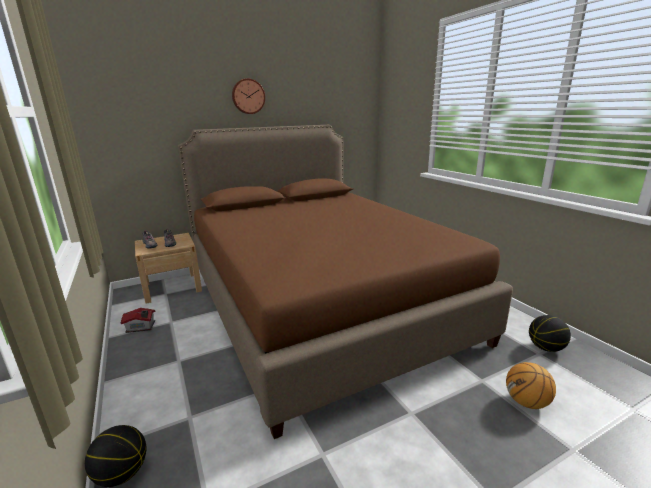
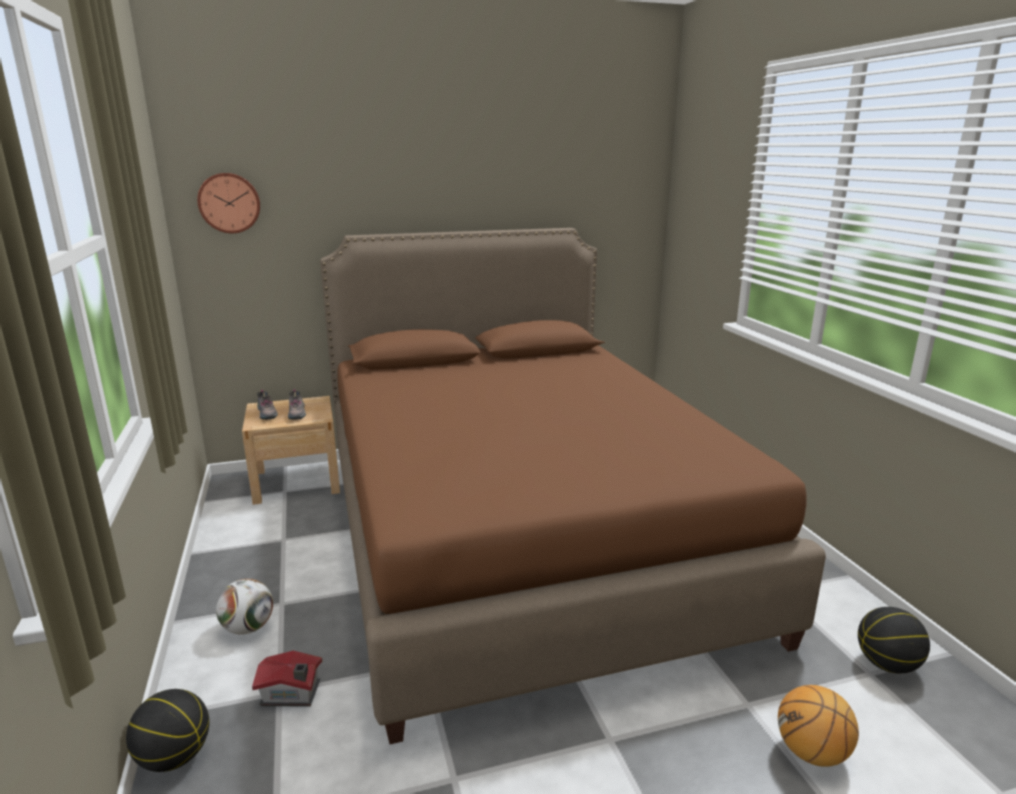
camera: 10 degrees right, 0 degrees up
(141, 327) = (239, 543): toy house -> toy house (292, 694)
(158, 379) = (248, 627): none -> football
(248, 96) = (437, 182): wall clock -> wall clock (229, 203)

